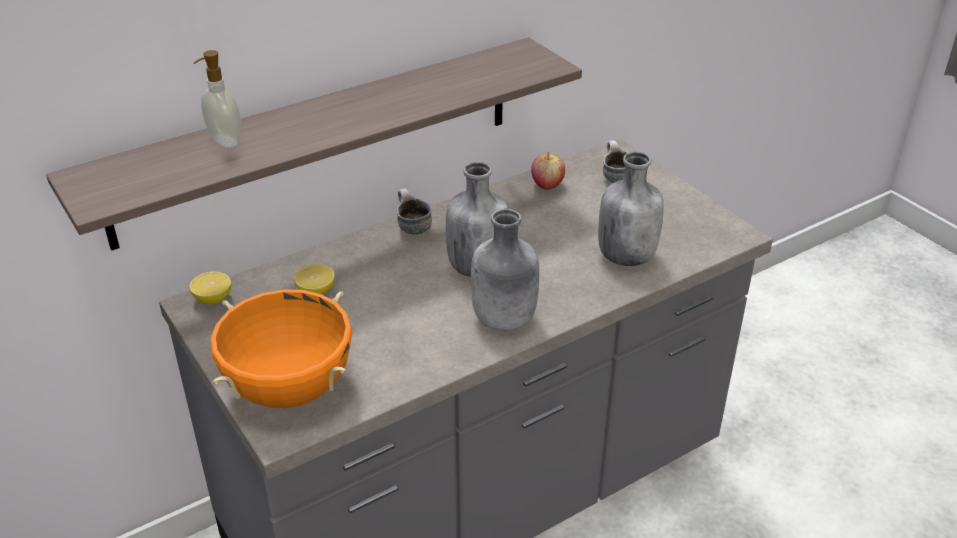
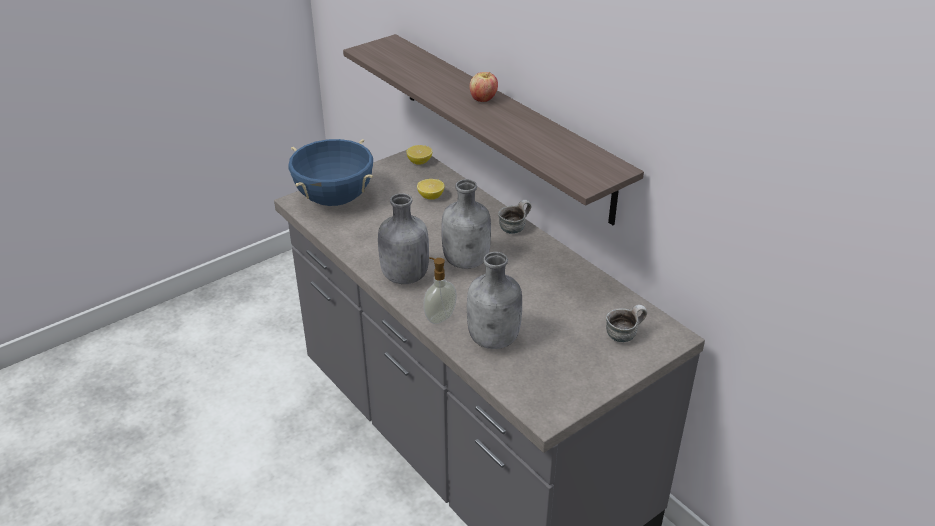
camera: 85 degrees right, 0 degrees up
(224, 142) = (435, 72): soap dispenser -> soap dispenser (439, 317)
(289, 388) = (335, 199): orange cooking pot -> blue cooking pot
(547, 185) = (597, 293): apple -> apple (483, 99)

